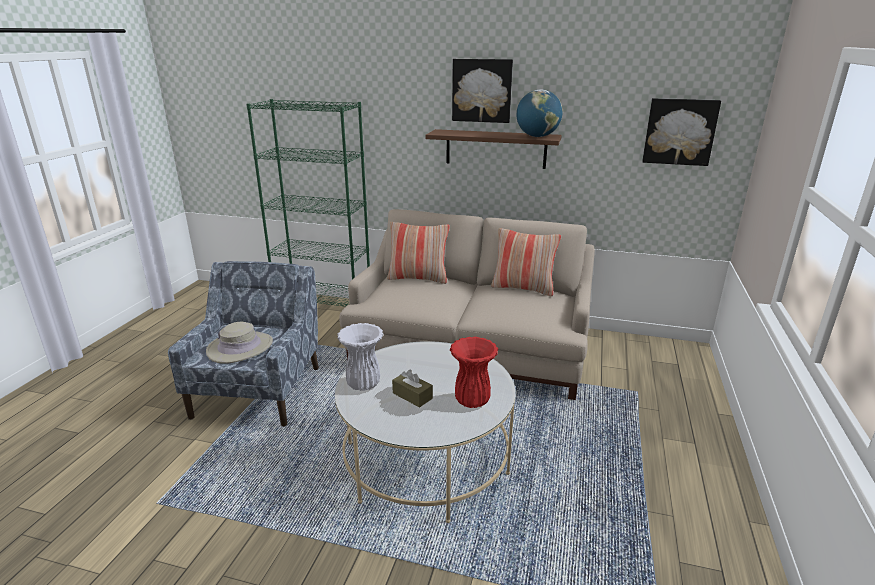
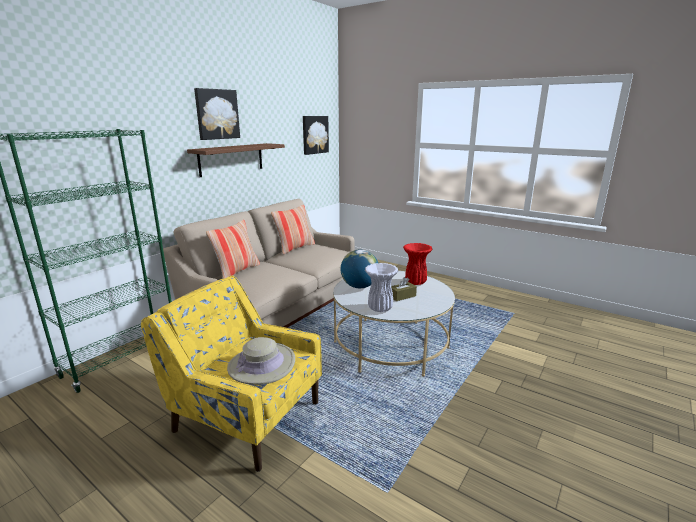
camera: 70 degrees left, 5 degrees down
(259, 390) = (246, 415): blue armchair -> yellow armchair
(537, 136) = (265, 144): globe -> globe (359, 286)

